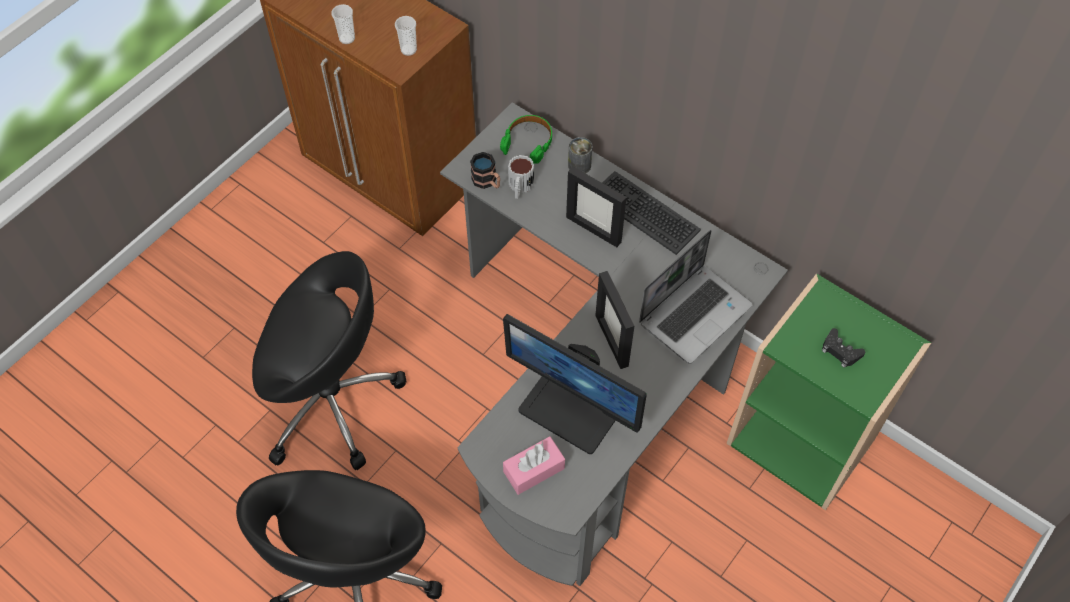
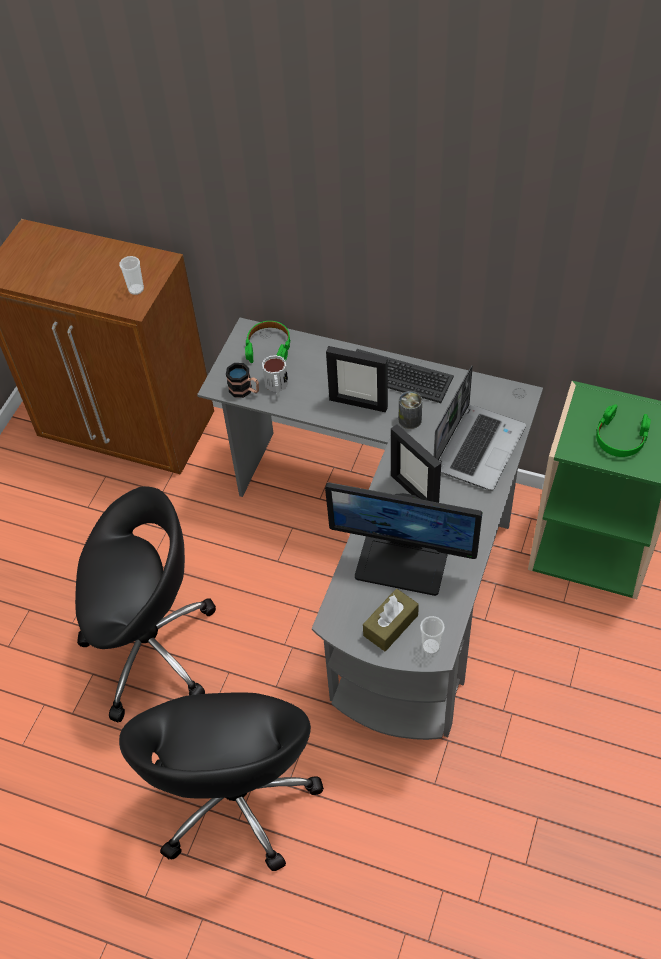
camera: 15 degrees left, 5 degrees down
(347, 38) = (73, 295): cup -> cup (431, 646)
(534, 470) = (390, 625): pink tissue box -> brown tissue box
(579, 165) = (323, 353): can -> can (410, 420)
(840, 351) = (620, 438): black game controller -> green headphones

